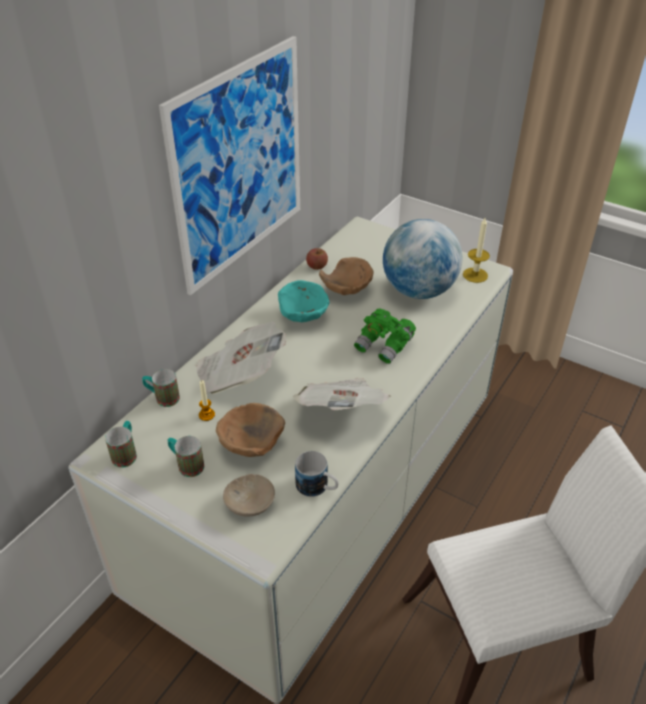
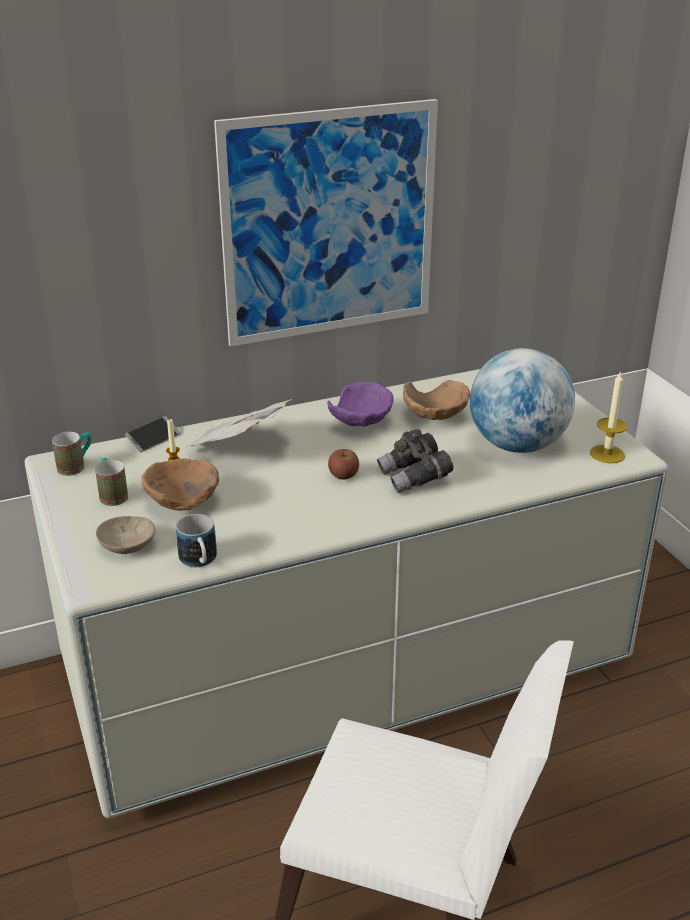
camera: 35 degrees right, 10 degrees down
(162, 398) = (153, 439): mug -> phone
(304, 317) = (361, 425): turquoise bowl -> purple bowl
(317, 266) = (430, 388): apple -> apple (343, 475)
(342, 411) = (300, 513): newspaper -> none
(384, 346) = (415, 478): green binoculars -> grey binoculars

